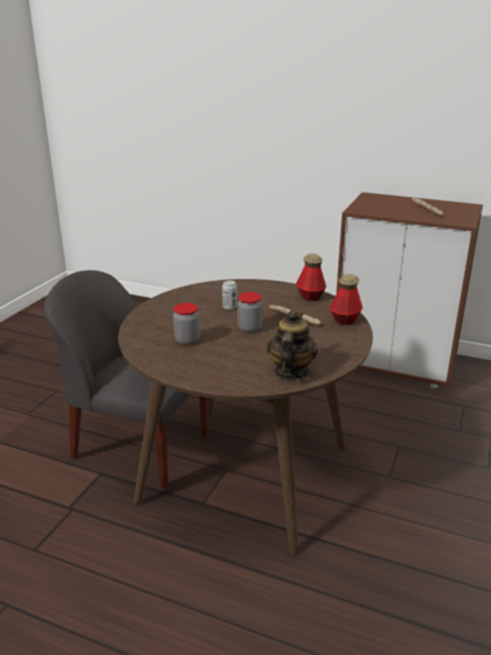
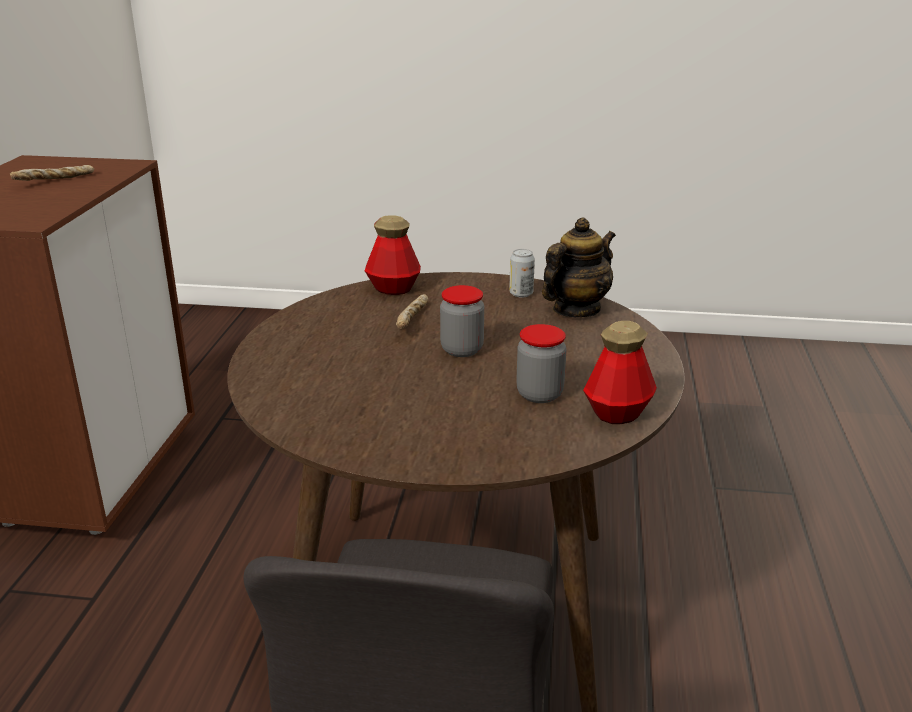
camera: 105 degrees left, 0 degrees up
(229, 307) = (382, 377): can -> can (521, 294)
(290, 371) = (575, 310): teapot -> teapot turned 135 degrees clockwise
(310, 296) = (309, 317): bottle -> bottle (617, 413)

